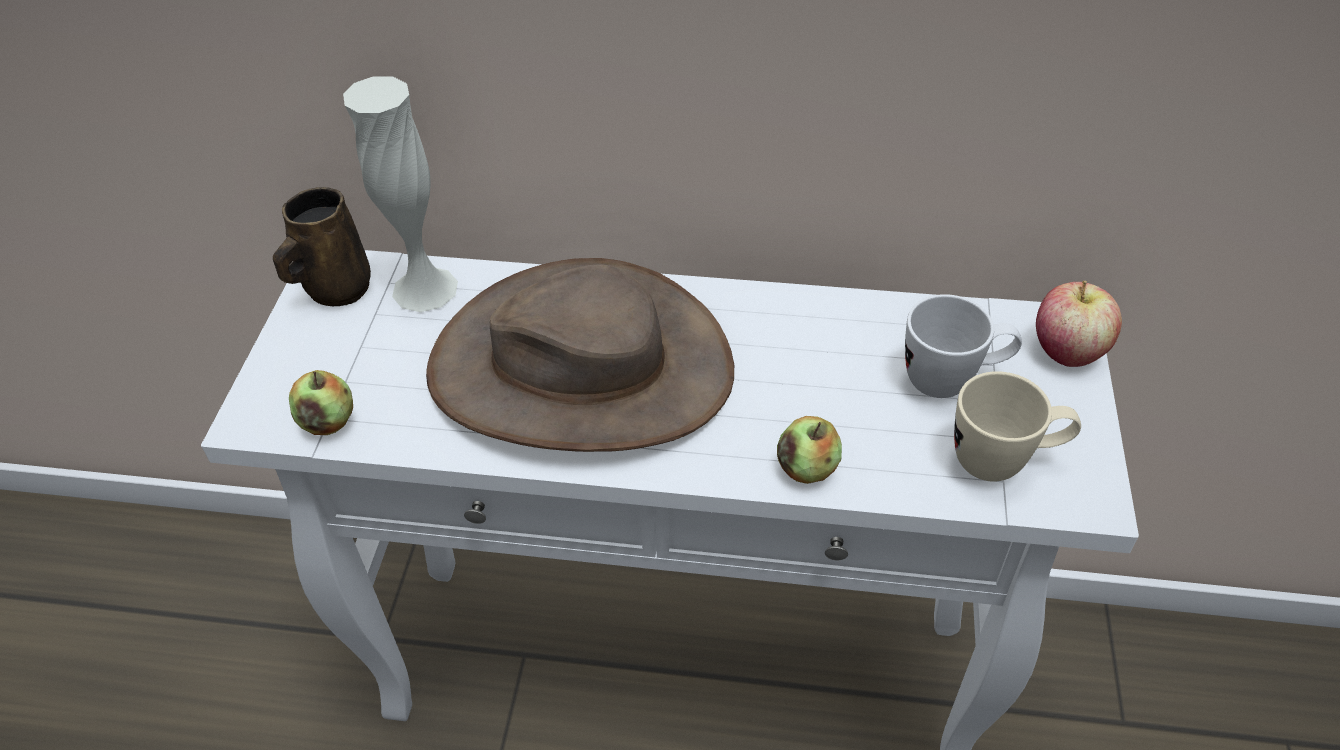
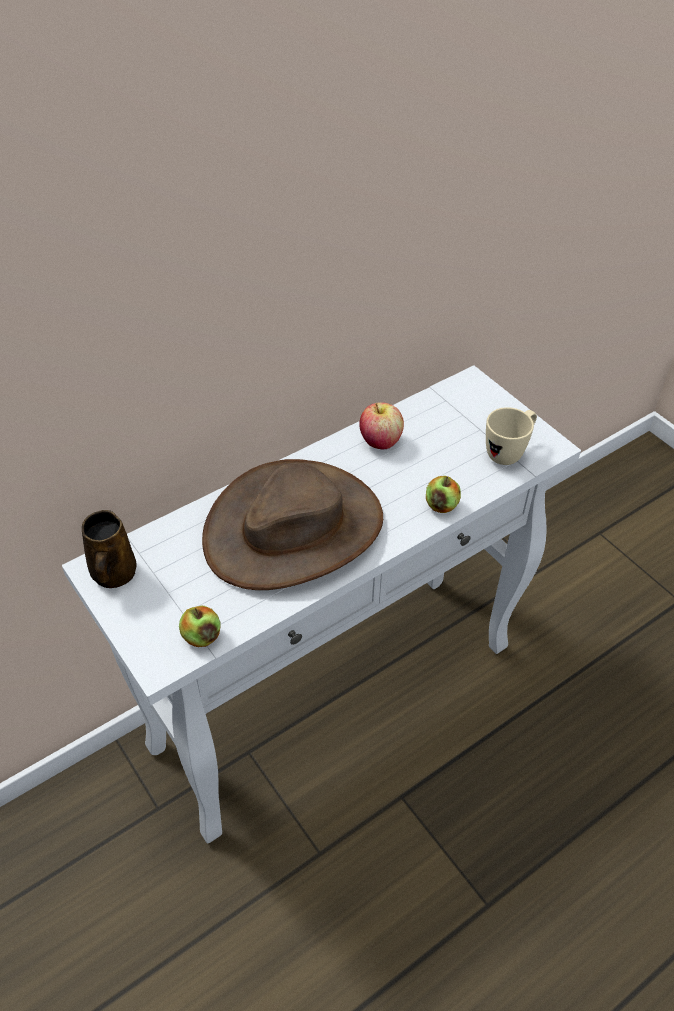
camera: 45 degrees left, 0 degrees up
(425, 288) = (164, 543): white vase -> none
(952, 380) = (455, 431): white mug -> none
(1067, 351) = (483, 391): apple -> apple (380, 441)

